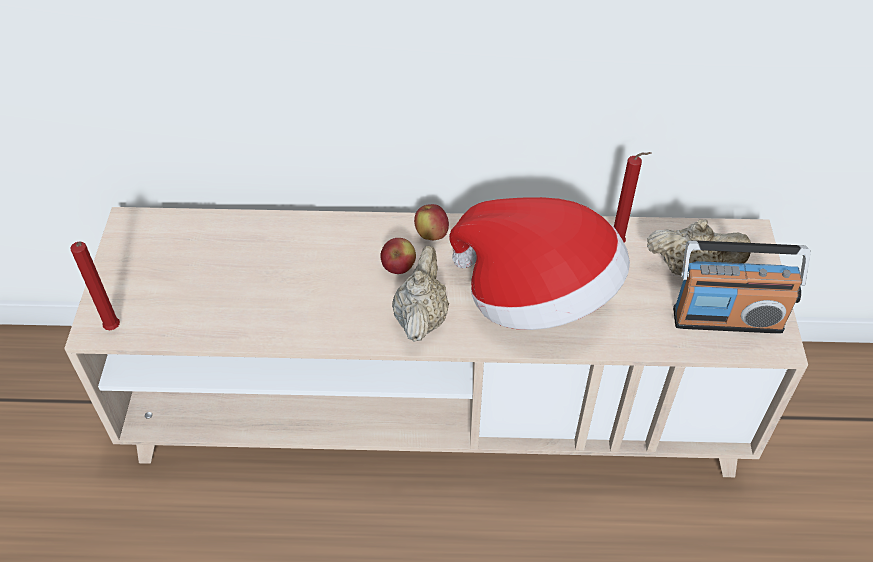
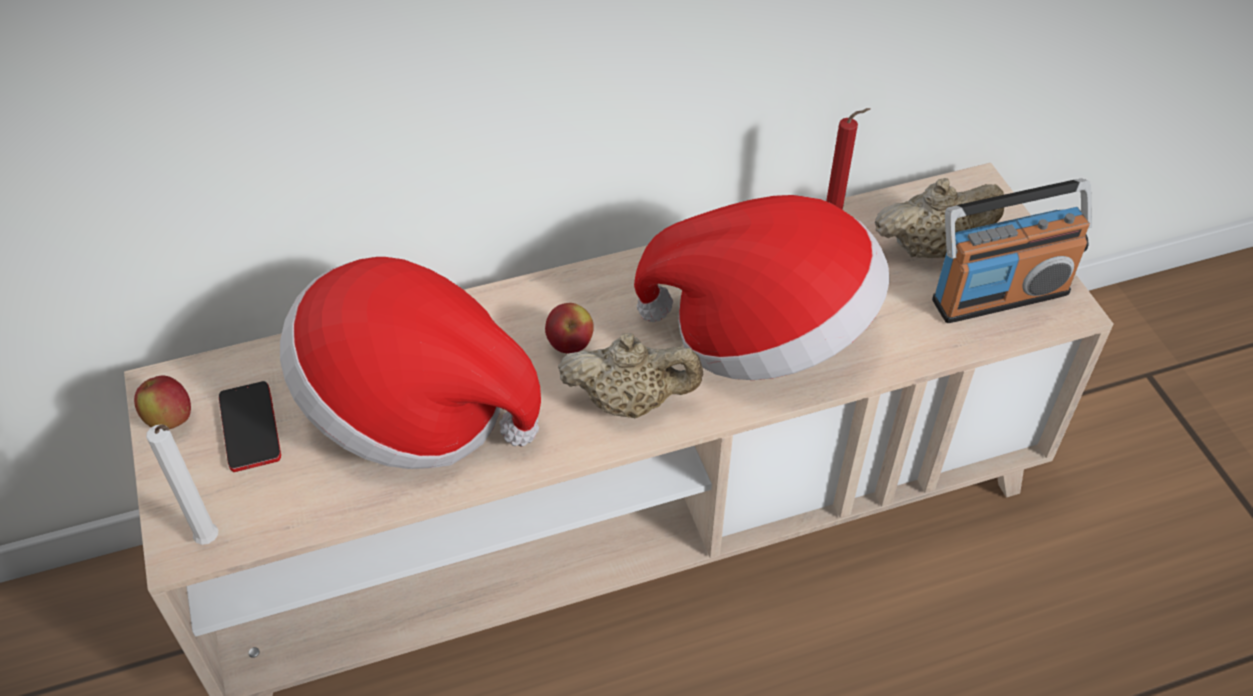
camera: 20 degrees left, 0 degrees up
(114, 330) = (211, 541): red candle -> white candle
(170, 264) = (250, 427): none -> phone
(277, 280) = (414, 406): none -> hat
(421, 318) = (630, 401): beige teapot -> beige teapot turned 105 degrees clockwise
(431, 234) = (592, 290): apple -> apple (170, 419)

